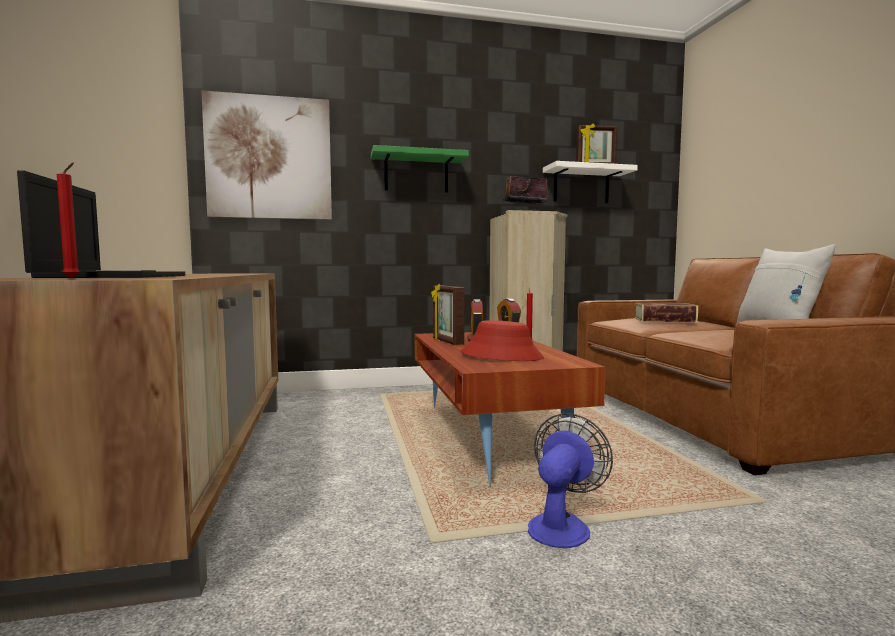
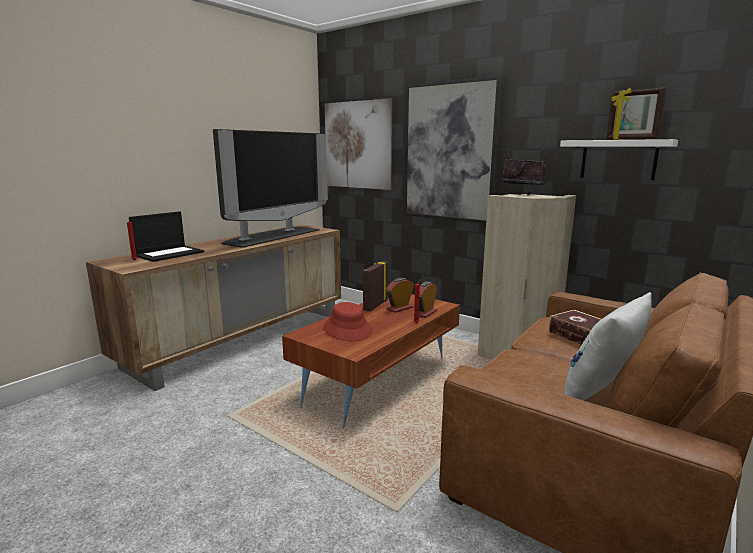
camera: 50 degrees right, 10 degrees up
(208, 274) = (272, 236): none -> television
(416, 173) = (449, 152): green shelf -> picture
(562, 525) = (278, 442): fan -> none

